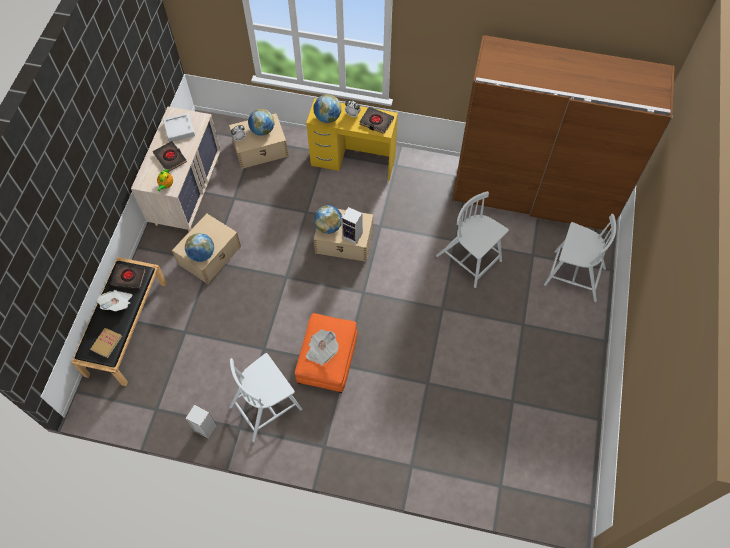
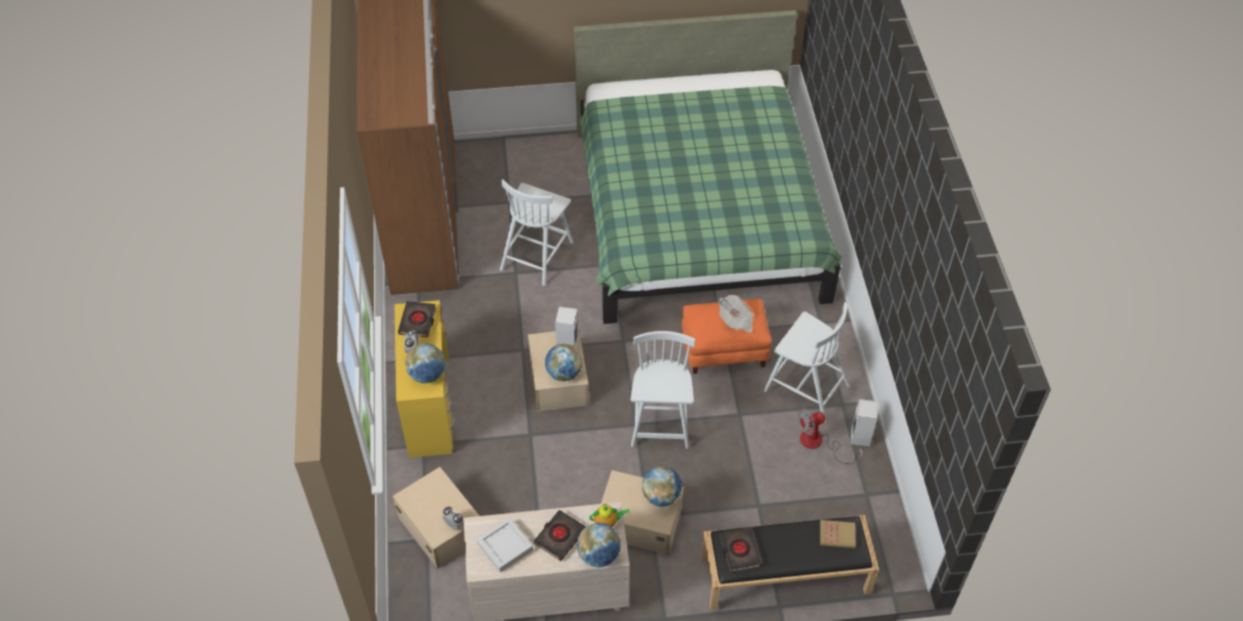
camera: 110 degrees left, 10 degrees down
(118, 304) = (781, 547): newspaper -> none
(213, 394) = (818, 443): none -> fan
(262, 130) = (431, 501): globe -> globe (599, 555)
(476, 392) = (697, 215): none -> green bed
(573, 276) = (523, 165): white chair -> white chair (660, 419)

